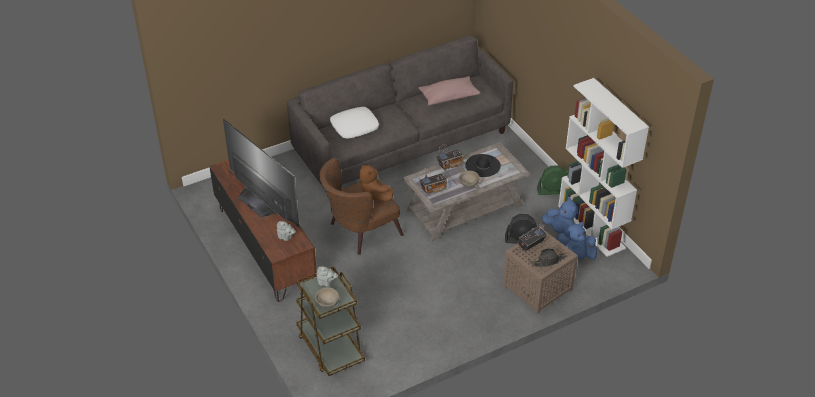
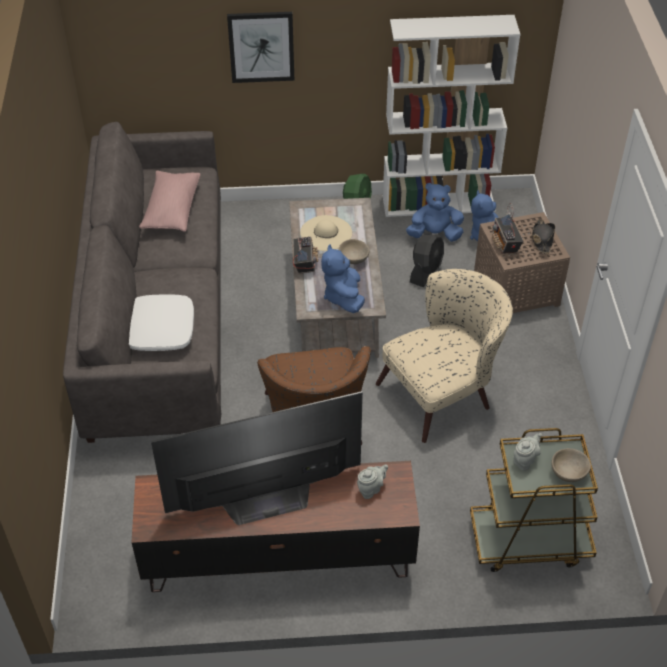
camera: 65 degrees left, 5 degrees up
(374, 195) = (319, 362): brown plush toy -> none
(421, 278) = (443, 392): none -> beige armchair
(433, 189) = (343, 297): radio -> blue plush toy
(483, 165) = (326, 233): black hat -> beige hat
(542, 47) = (261, 46): none -> picture

